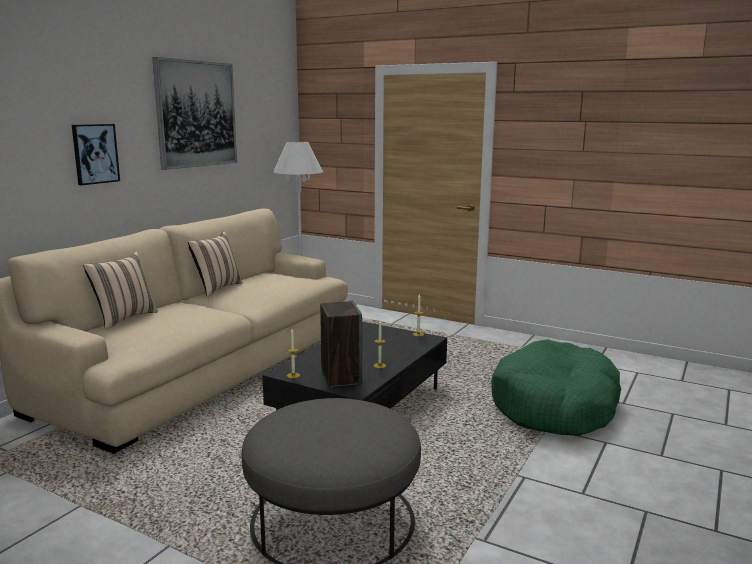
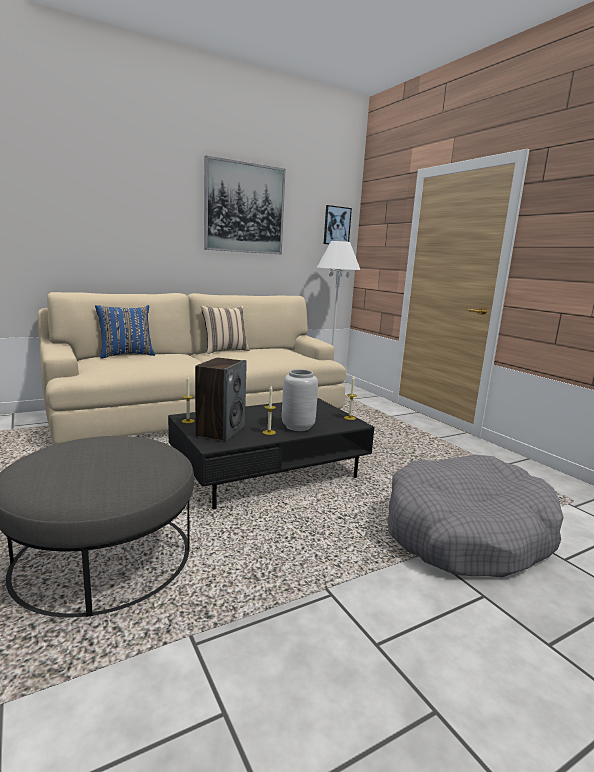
camera: 30 degrees right, 0 degrees up
(95, 153) = (142, 228): picture -> picture (336, 226)
(124, 319) = (126, 355): beige pillow -> blue pillow
(393, 354) = (297, 427): none -> grey vase
(554, 406) = (466, 533): green dog bed -> grey dog bed

